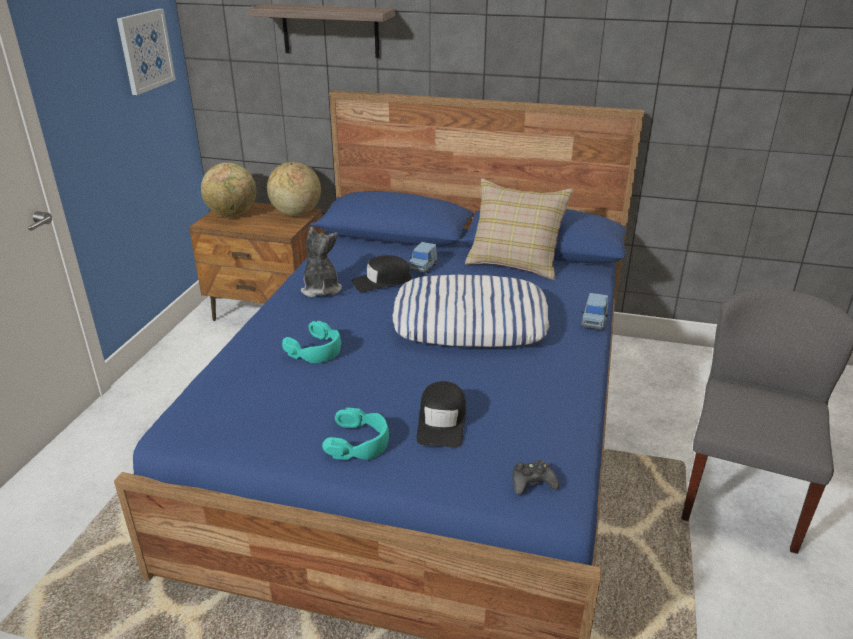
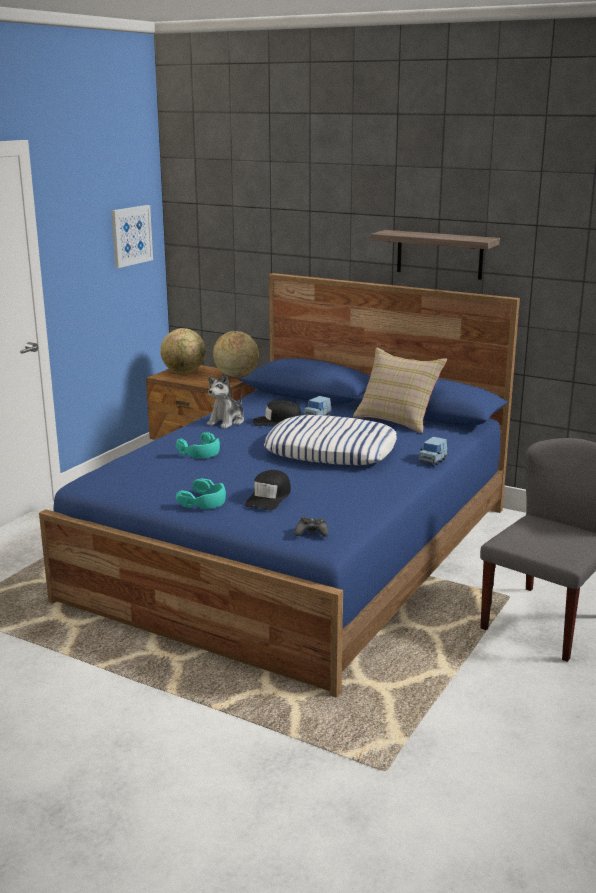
camera: 15 degrees right, 10 degrees down
(321, 289) = (227, 422): plush toy -> plush toy turned 150 degrees counterclockwise
(330, 30) = (274, 225): shelf -> shelf (439, 254)

